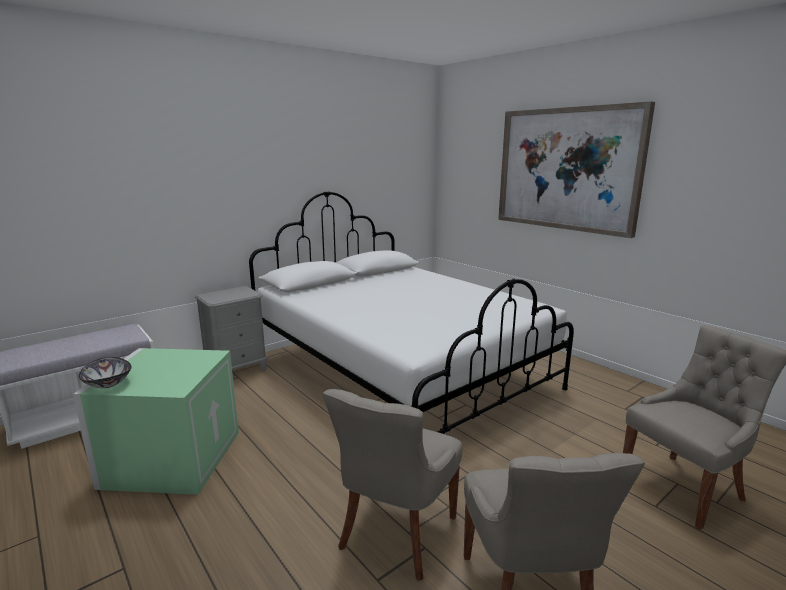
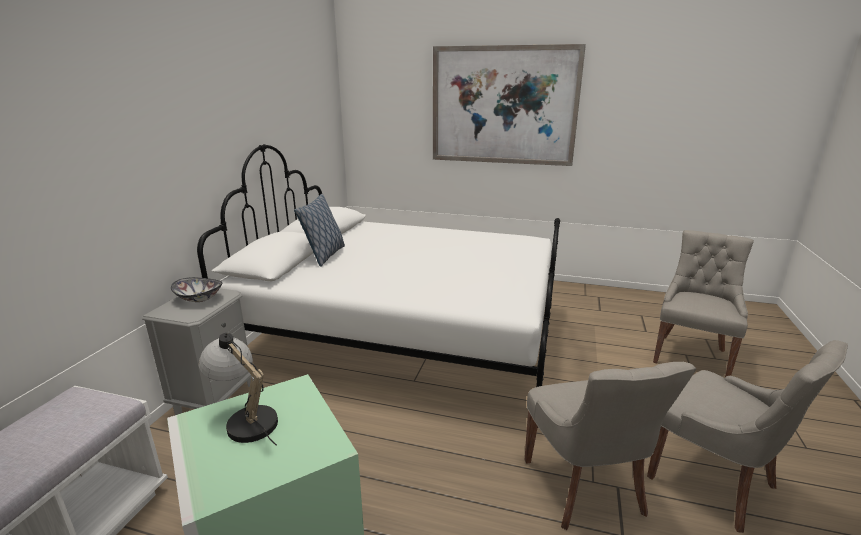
camera: 35 degrees left, 5 degrees up
(107, 383) = (214, 486): bowl -> bowl (199, 299)
(165, 361) = (245, 419): none -> table lamp
(345, 284) = (324, 256): none -> pillow

